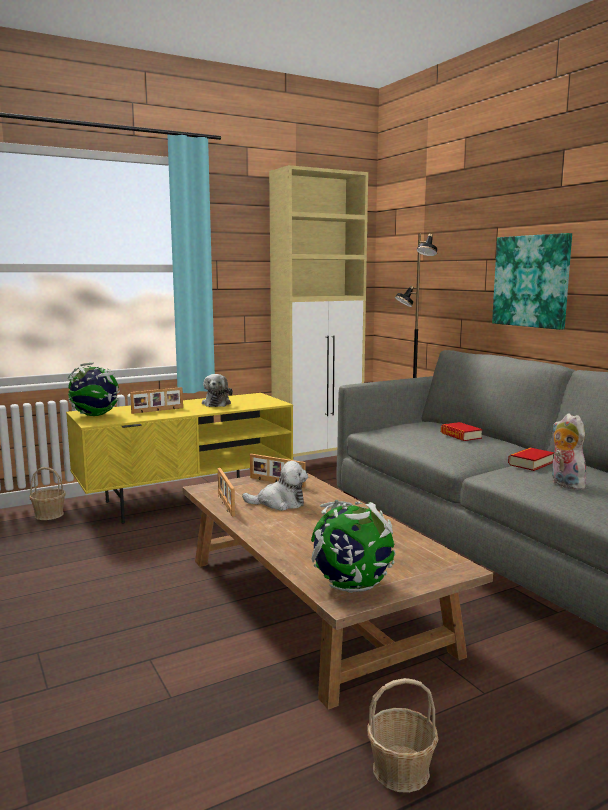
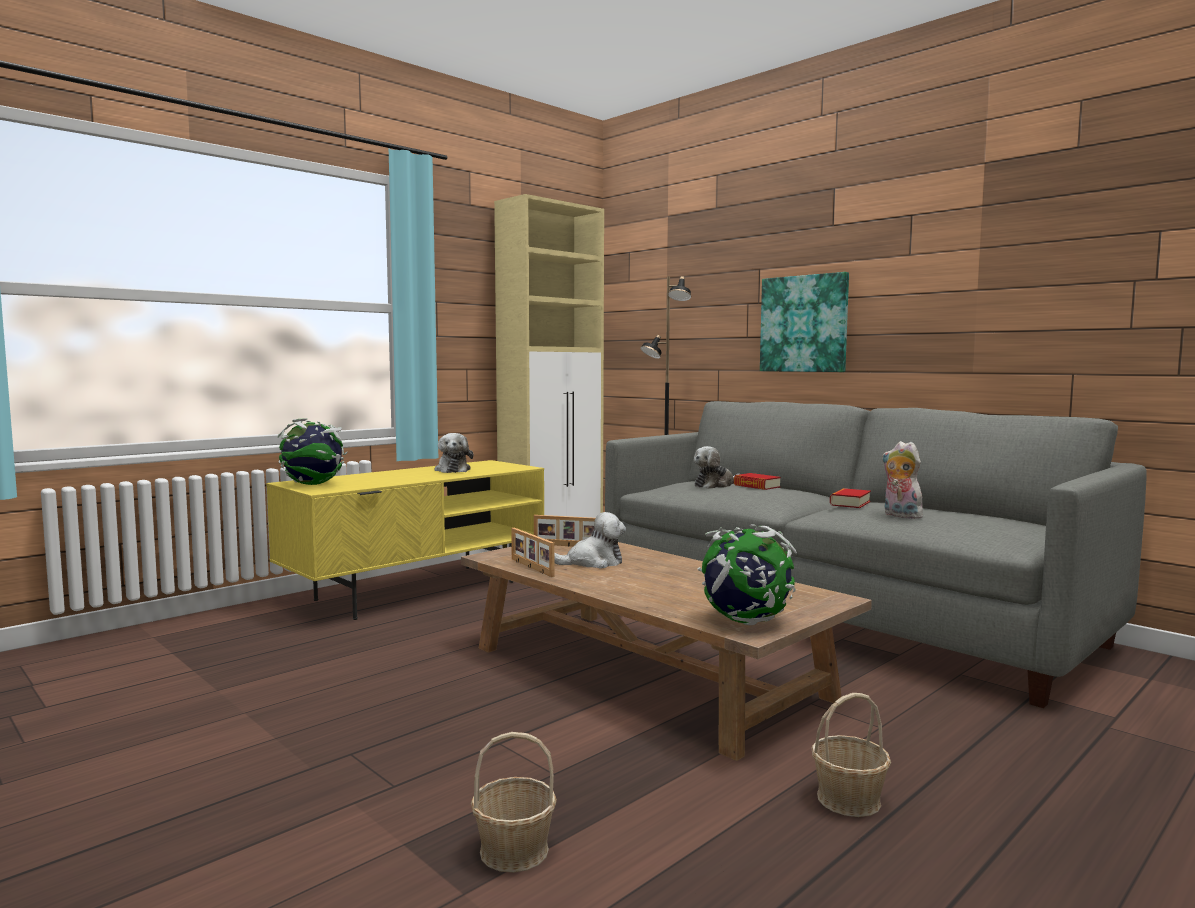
camera: 15 degrees left, 5 degrees down
(49, 515) = (246, 619): basket -> basket (513, 850)
(158, 410) = (388, 478): picture frame -> none
(428, 431) = (715, 485): none -> plush toy

